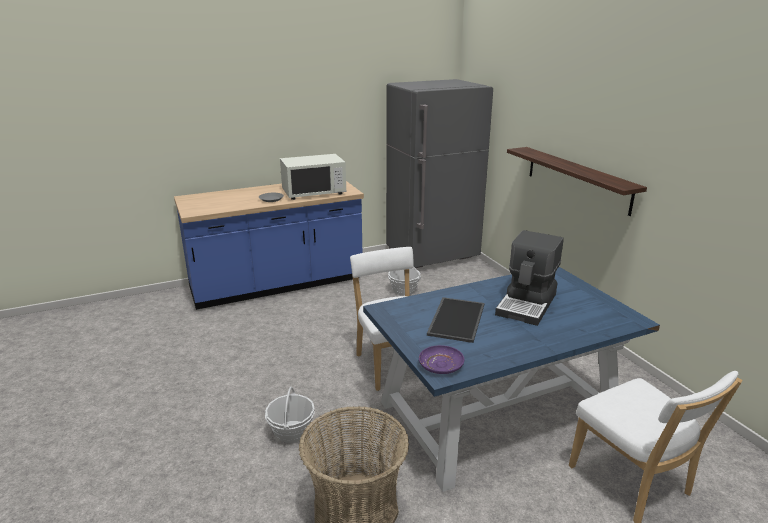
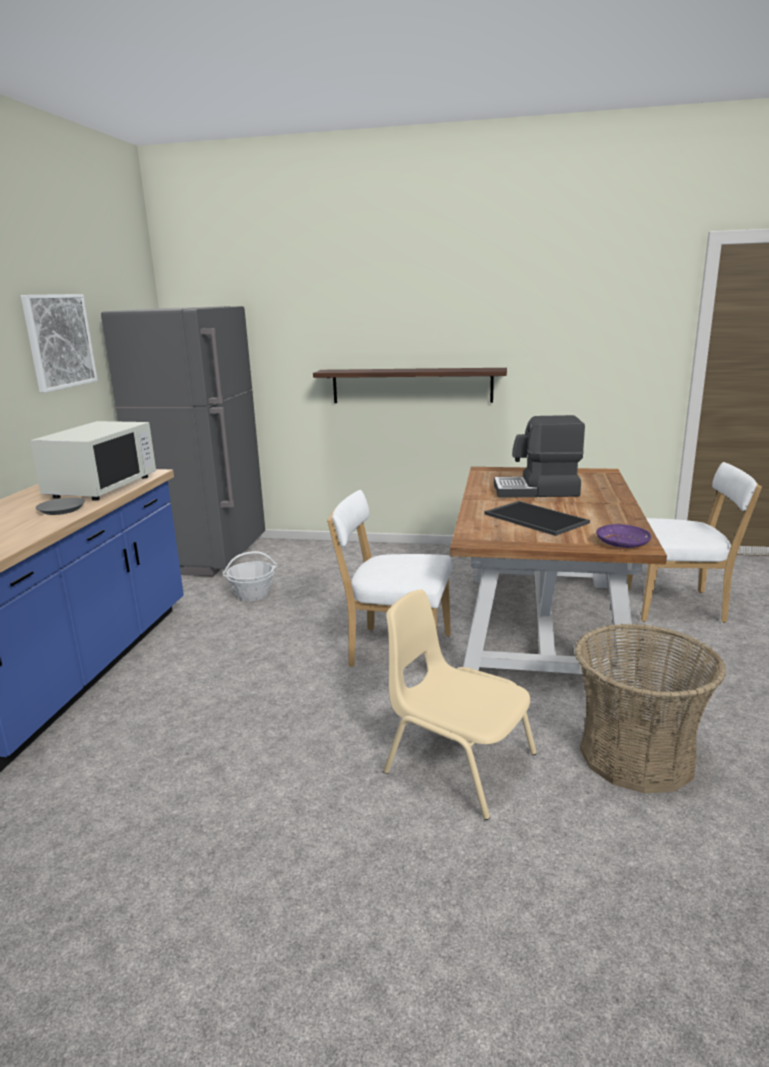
camera: 55 degrees left, 5 degrees down
(291, 431) = (458, 763): basket -> beige chair
(346, 101) = (59, 341): none -> picture
(496, 414) = (543, 626): blue dining table -> brown dining table
(527, 304) = (536, 491): coffee machine -> coffee machine turned 120 degrees clockwise

